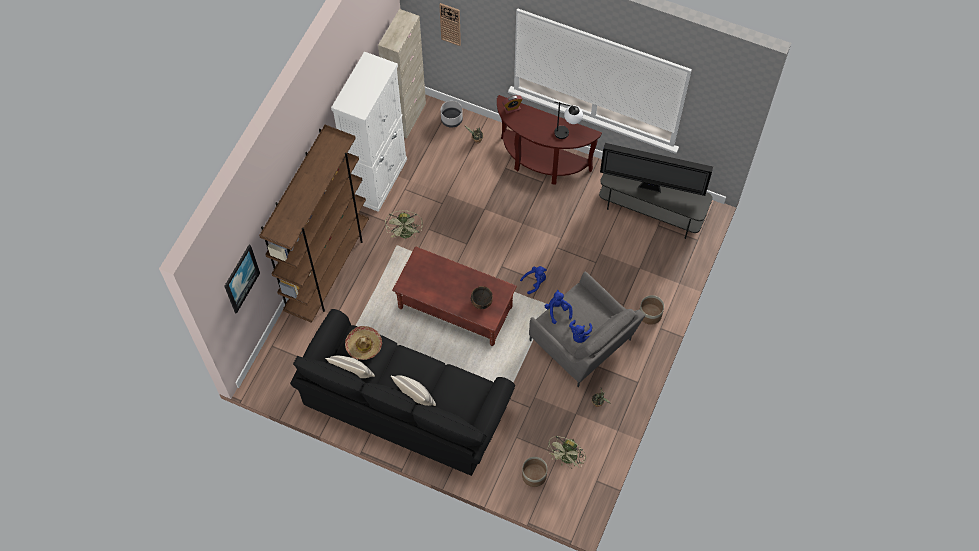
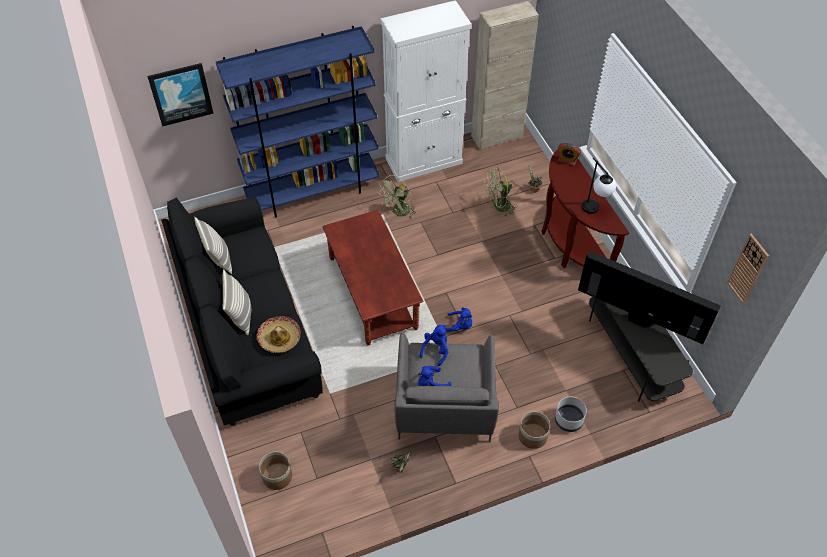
camera: 45 degrees right, 10 degrees down
(328, 269) = (313, 192): brown bookcase -> blue bookcase
(364, 345) = (251, 246): hat -> hat (279, 338)
(450, 24) = (562, 40): wall clock -> wall clock (748, 269)
(451, 119) = (530, 161): grey planter -> grey planter (569, 420)
(481, 302) = (378, 289): bowl -> none
(567, 459) = (319, 489): green fan -> green fan (498, 207)
(651, 187) = (638, 320): television -> television turned 150 degrees clockwise

